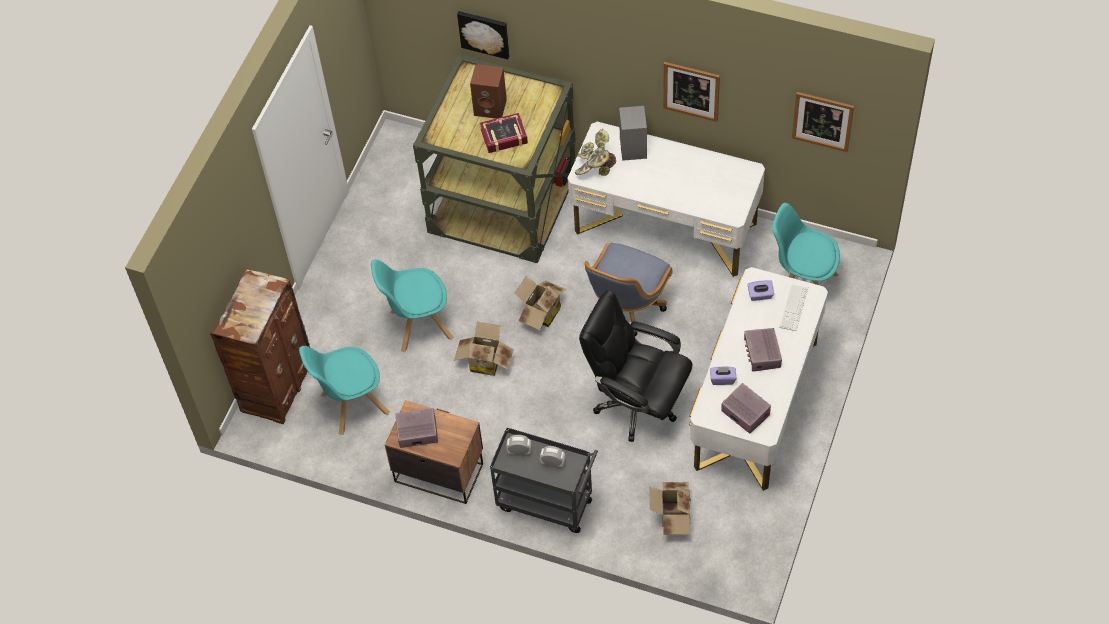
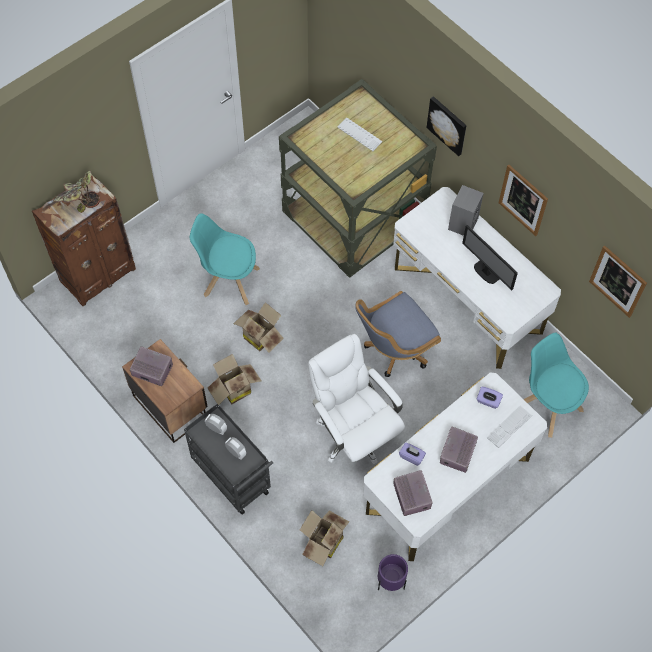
camera: 25 degrees right, 5 degrees up
(351, 405) = (140, 318): turquoise chair -> none
(484, 33) = (384, 70): picture -> picture (448, 125)
(491, 107) = (359, 134): brown speaker -> keyboard
(504, 136) = (354, 164): book -> none
(540, 313) = (326, 319): cardboard box -> cardboard box (233, 389)
(594, 166) = (422, 223): potted plant -> potted plant (78, 200)
(638, 405) = (354, 435): black office chair -> white office chair
(683, 182) = (485, 272): none -> monitor
(759, 518) = (390, 582): none -> purple planter

